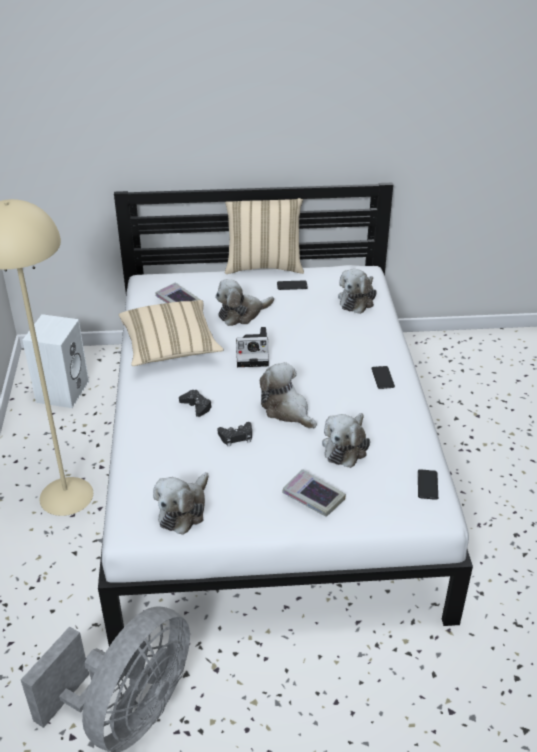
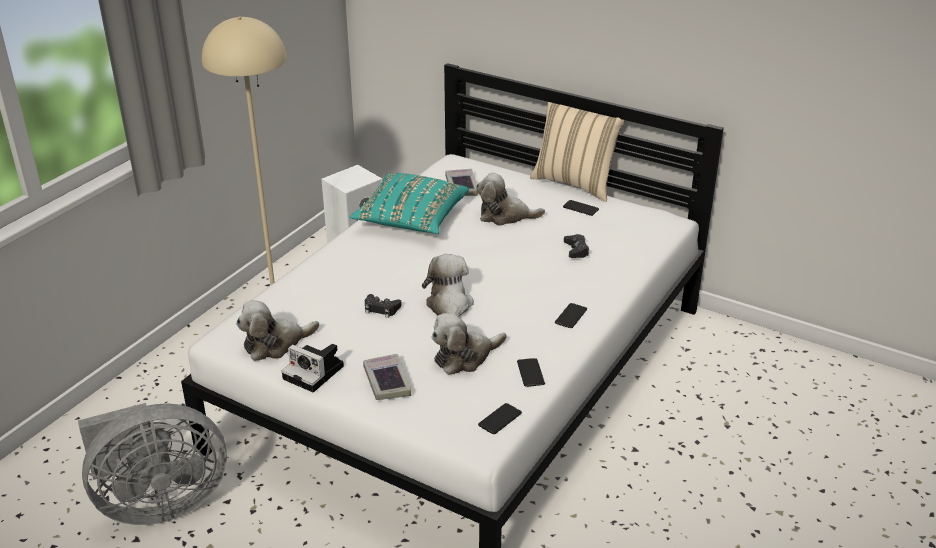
camera: 35 degrees right, 5 degrees down
(170, 347) = (411, 220): beige pillow -> turquoise pillow
(196, 406) = (377, 272): black game controller -> black game controller (576, 250)
(254, 354) = (474, 251): camera -> camera (315, 373)
(357, 300) = (630, 242): plush toy -> none
(406, 437) = (530, 373): none -> phone

